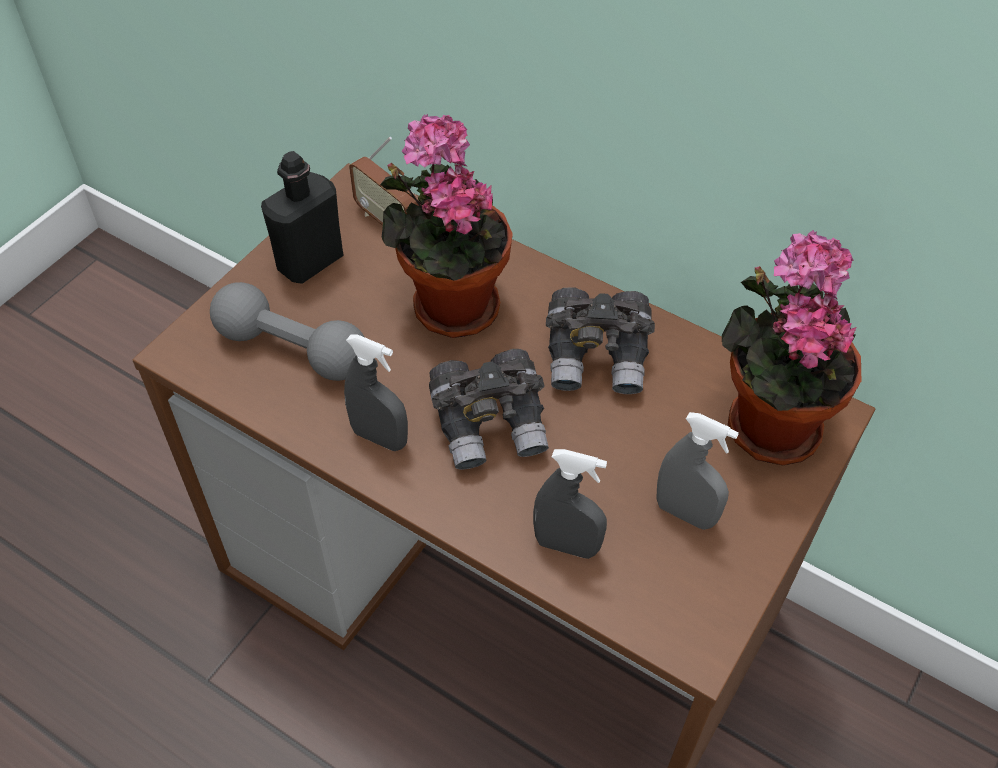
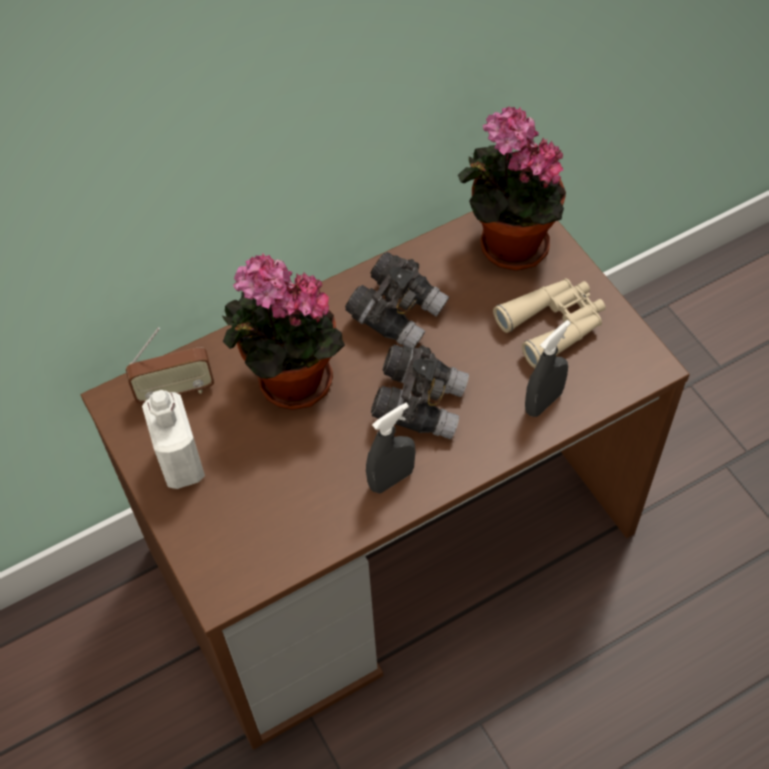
camera: 60 degrees left, 5 degrees up
(292, 349) = (269, 508): grey dumbbell -> none
(310, 262) = (181, 463): black bottle -> white bottle
(685, 513) = (553, 325): grey spray bottle -> beige binoculars

